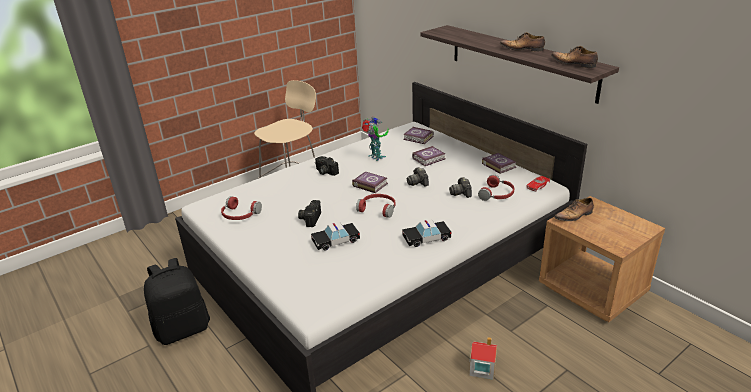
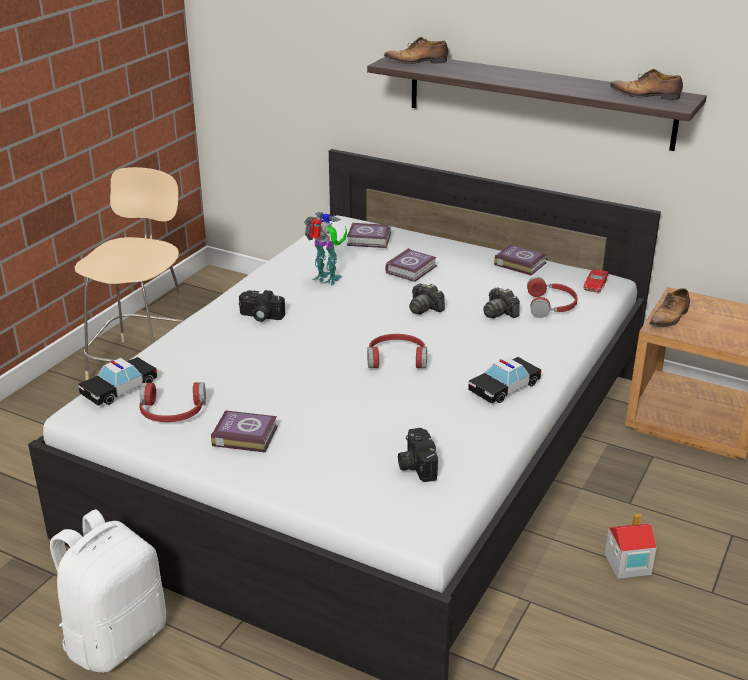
camera: 25 degrees left, 0 degrees up
(183, 329) = (115, 638): black backpack -> white backpack
(310, 218) = (300, 394): camera -> camera (415, 465)
(336, 241) = (372, 420): toy car -> toy car (119, 388)
(370, 184) = (353, 323): book -> book (244, 435)
(522, 49) = (552, 81): shoe -> shoe (417, 62)

